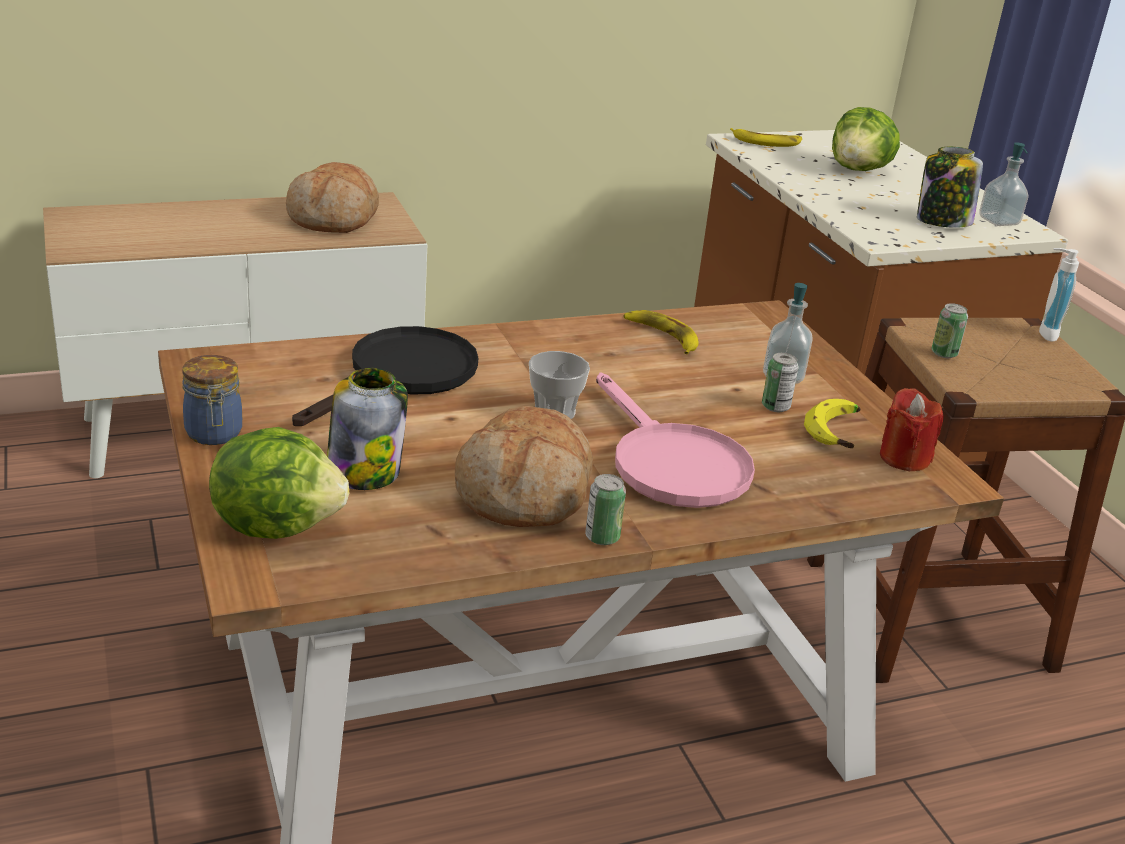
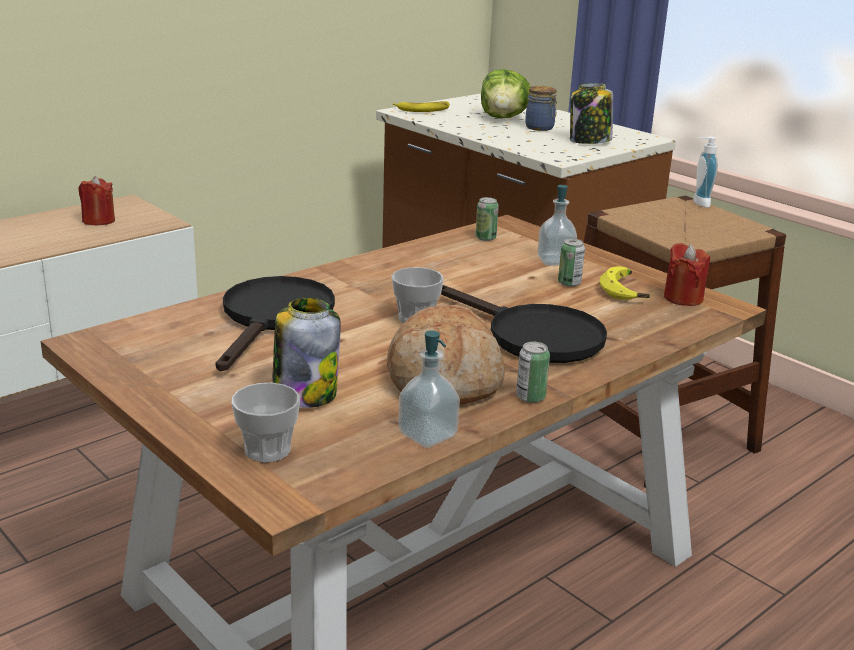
camera: 20 degrees left, 5 degrees down
(214, 434) = (150, 394): jar -> jar (540, 128)
(277, 525) = (267, 450): lettuce -> cup
(334, 218) = (98, 220): bread -> red candle
(662, 336) = (447, 253): banana -> none
(670, 463) = (531, 335): pink frying pan -> black frying pan
(944, 353) = (650, 227): can -> can (485, 238)
(998, 221) = (623, 135): soap dispenser -> soap dispenser (427, 435)

